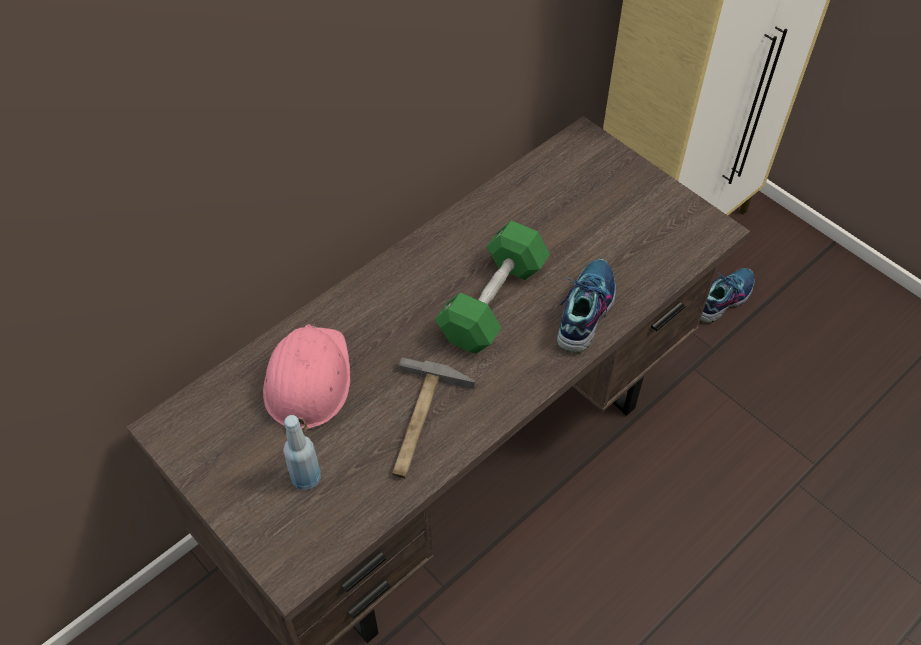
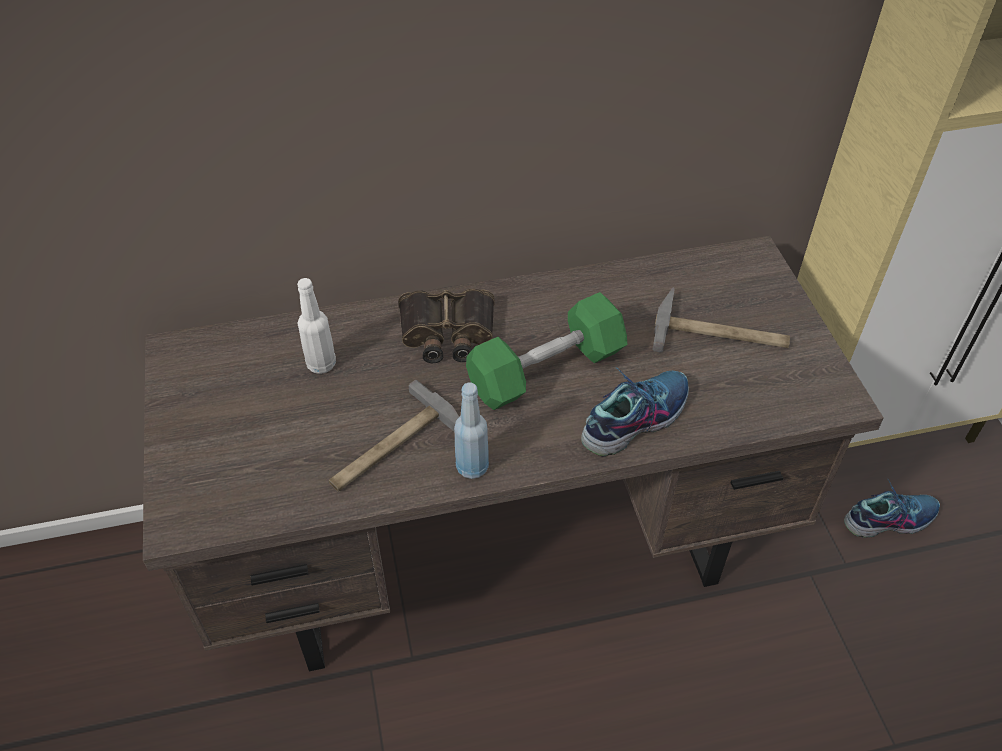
camera: 30 degrees right, 5 degrees down
(306, 478) = (254, 448): blue bottle -> blue bottle (472, 467)
(307, 380) = (321, 364): pink hard hat -> white bottle
(393, 306) = (447, 333): none -> binoculars
(600, 213) = (720, 333): none -> hammer

